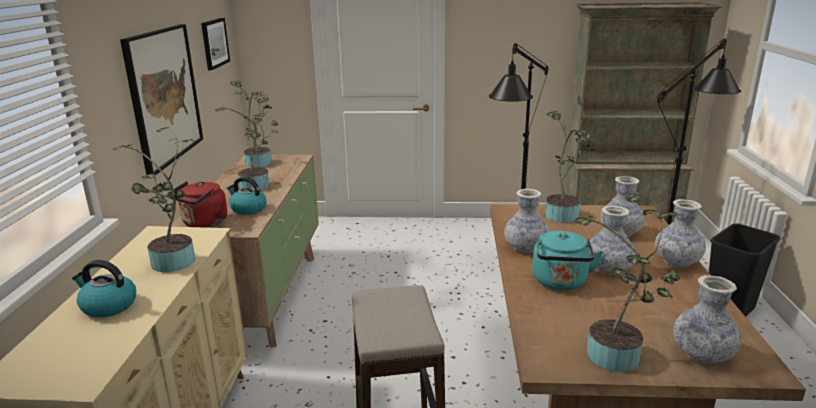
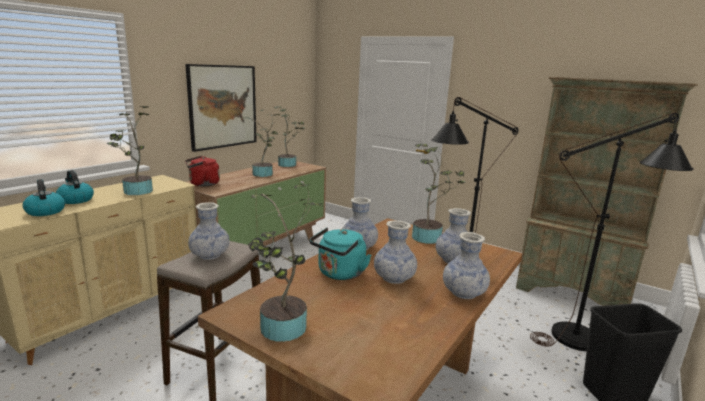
camera: 30 degrees right, 5 degrees down
(214, 43) = (289, 85): picture -> none
(248, 209) = (236, 183): kettle -> kettle (45, 211)
(702, 354) = (352, 356): vase -> vase (210, 255)

